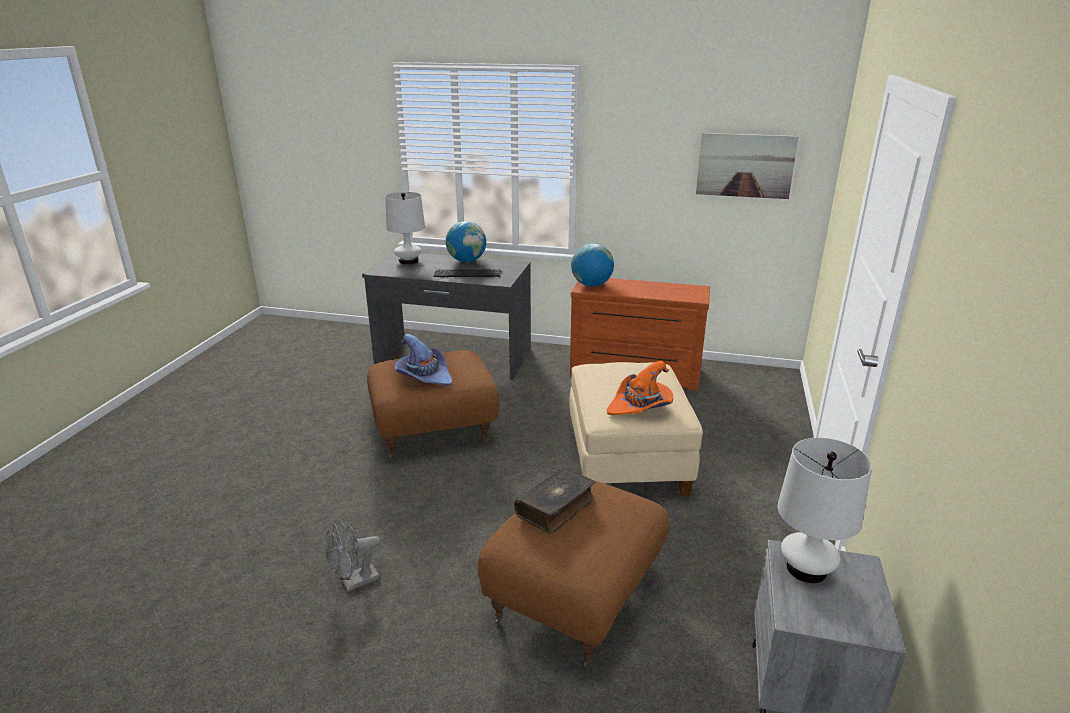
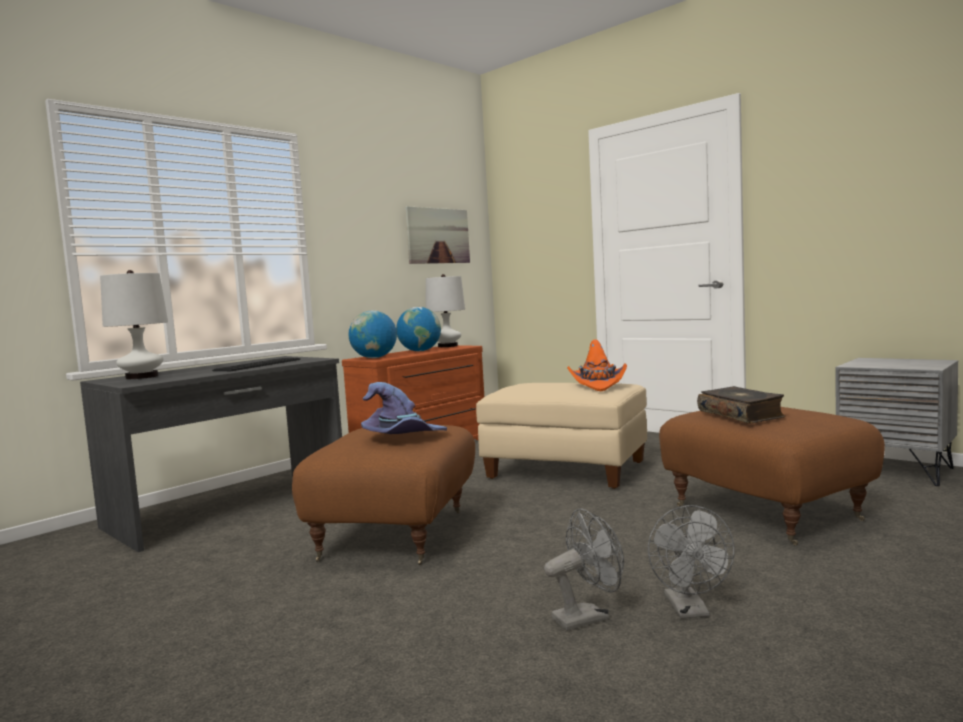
camera: 60 degrees left, 20 degrees down
(334, 541) = (587, 617): none -> grey fan
(467, 261) = (217, 365): globe -> globe (420, 351)
(806, 569) = (873, 364): white table lamp -> white table lamp (447, 346)

